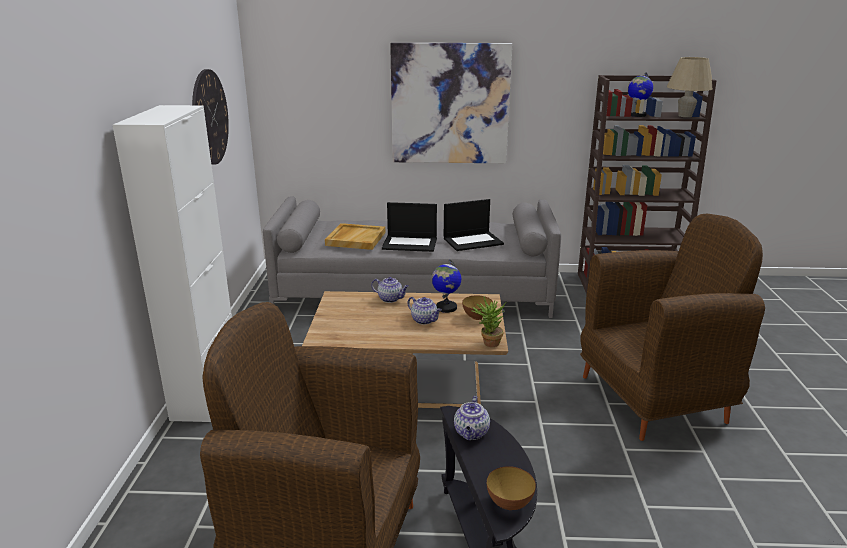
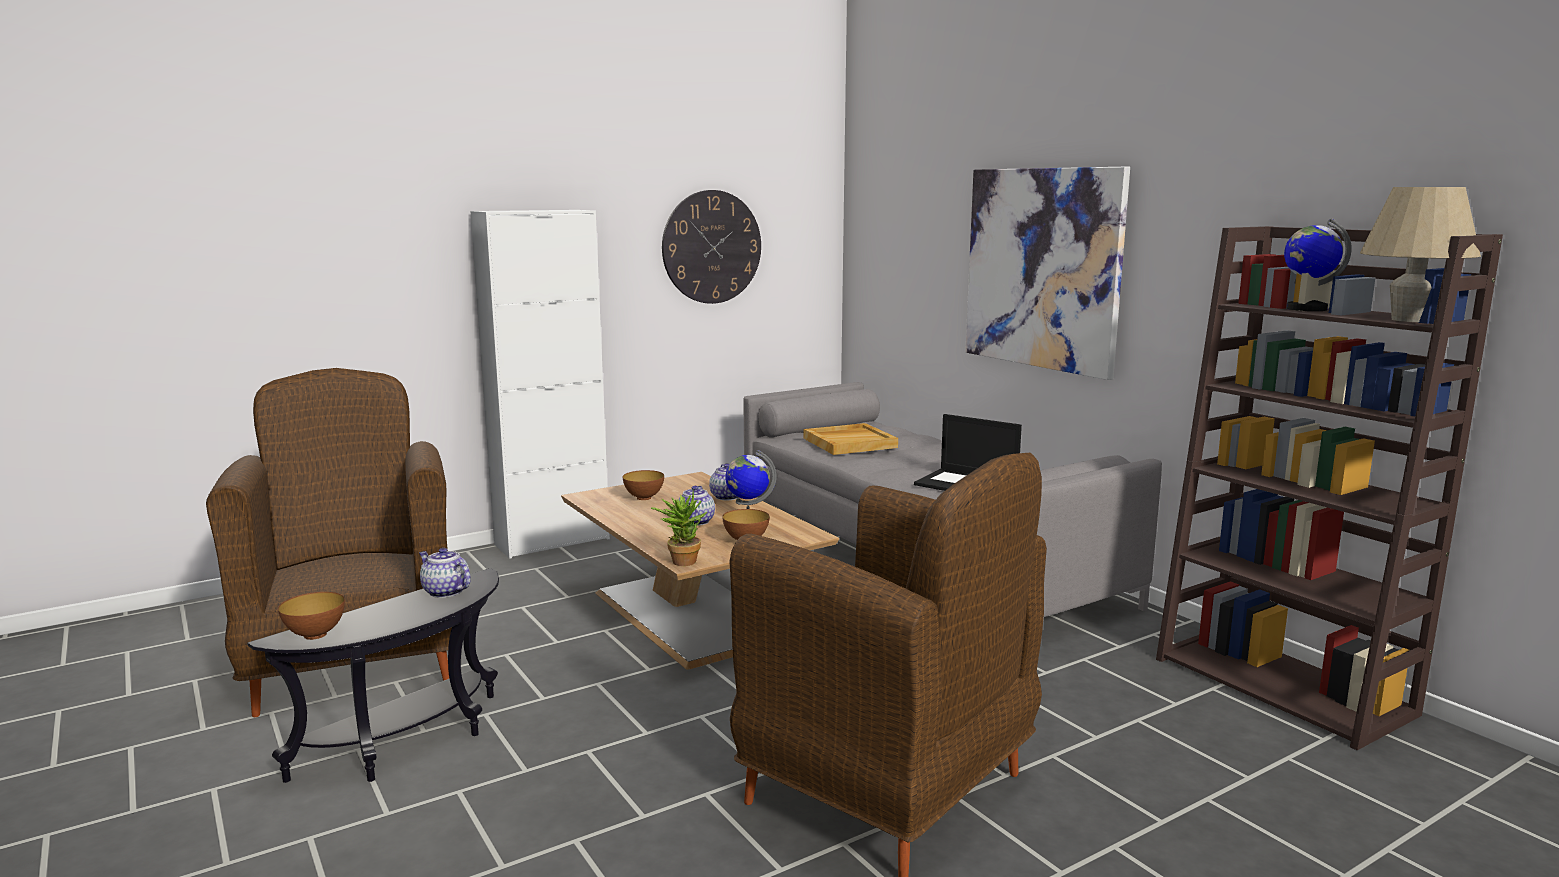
camera: 55 degrees right, 10 degrees down
(354, 322) = (644, 498): none -> bowl
(410, 243) = (889, 463): laptop -> none
(471, 433) = (445, 591): teapot -> teapot turned 60 degrees clockwise

